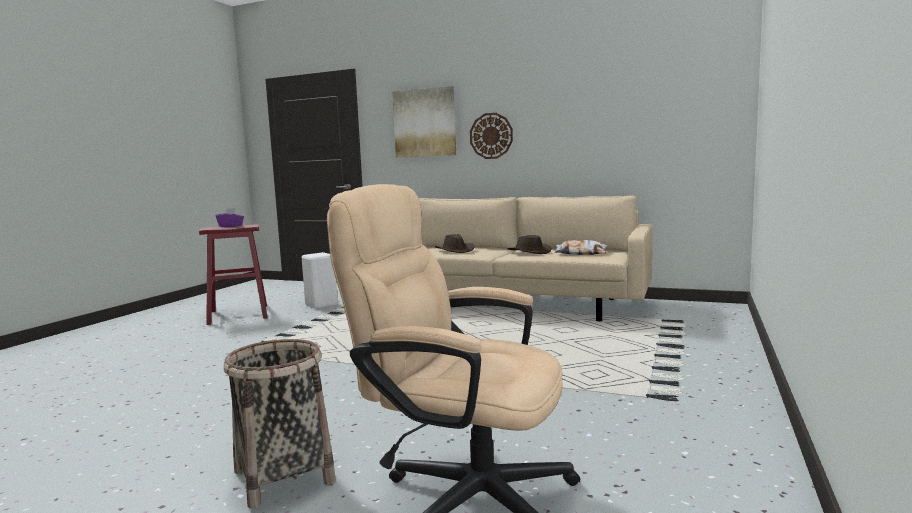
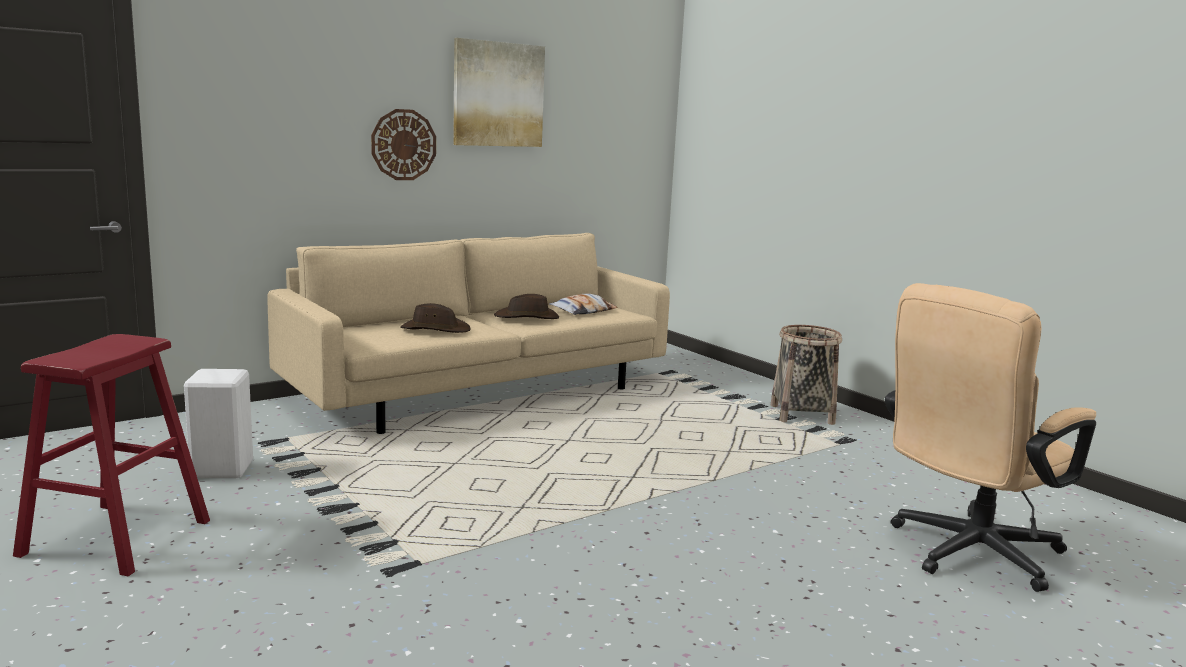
camera: 60 degrees left, 5 degrees up
(231, 226) = (90, 348): purple tissue box -> none
(284, 476) = (887, 620): basket -> basket (801, 414)
(424, 123) = (290, 113): picture -> picture (498, 94)

